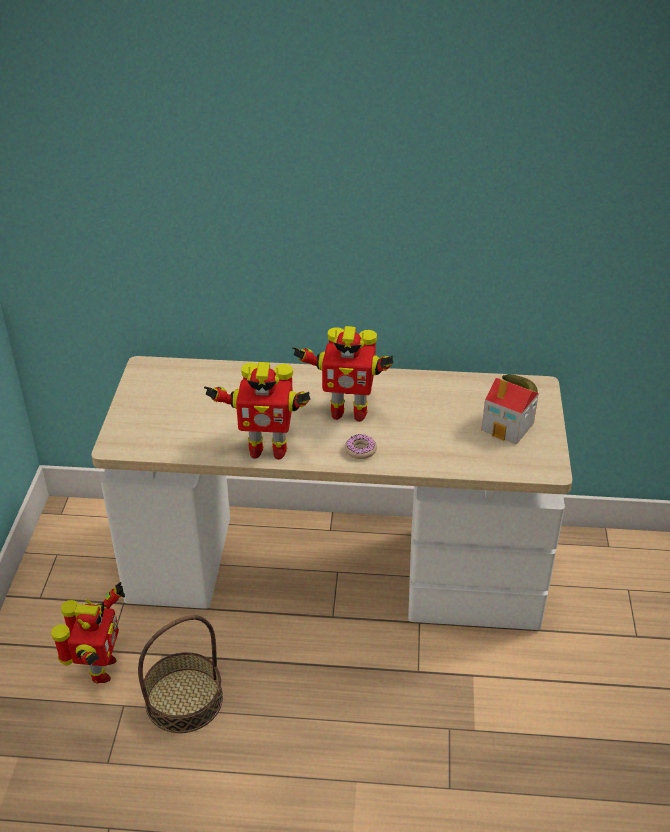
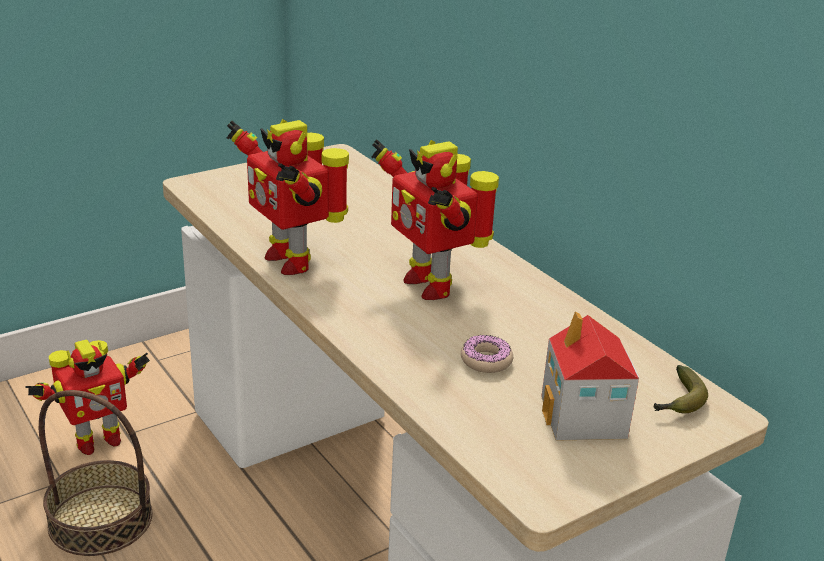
camera: 50 degrees right, 10 degrees down
(360, 450) = (369, 319): donut -> donut (486, 360)

